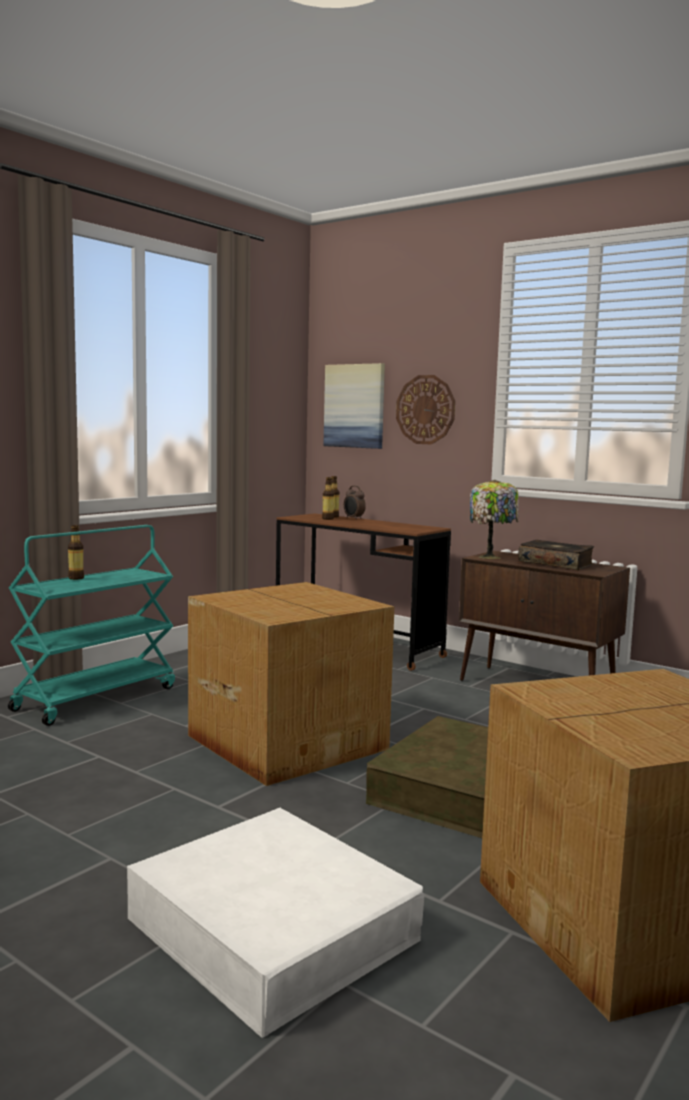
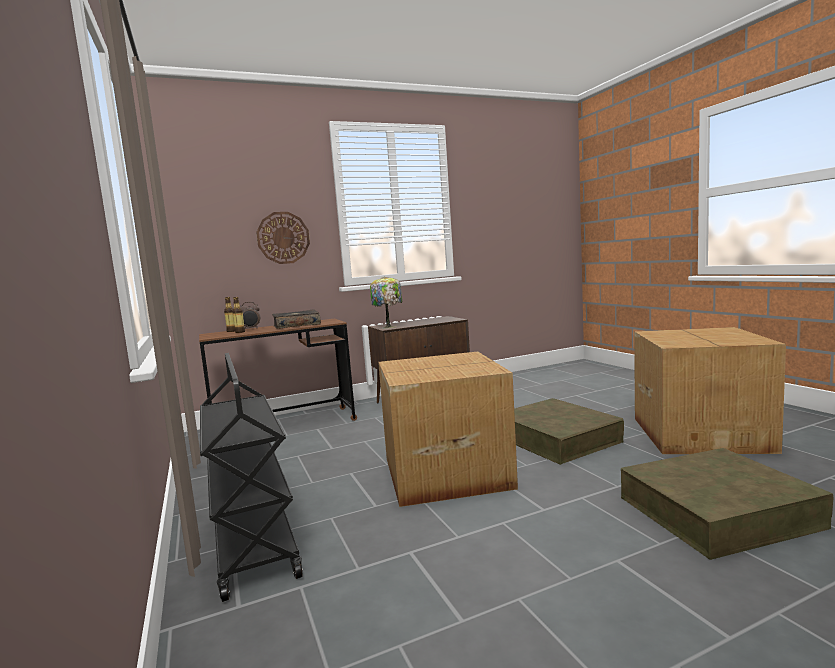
camera: 60 degrees left, 0 degrees up
(76, 578) = (214, 424): bottle -> none
(96, 698) = (252, 543): turquoise cart -> black cart
(272, 929) = (717, 512): white storage box -> brown storage box
(354, 406) = (212, 239): picture -> none
(556, 564) = (425, 321): book -> book (296, 325)

